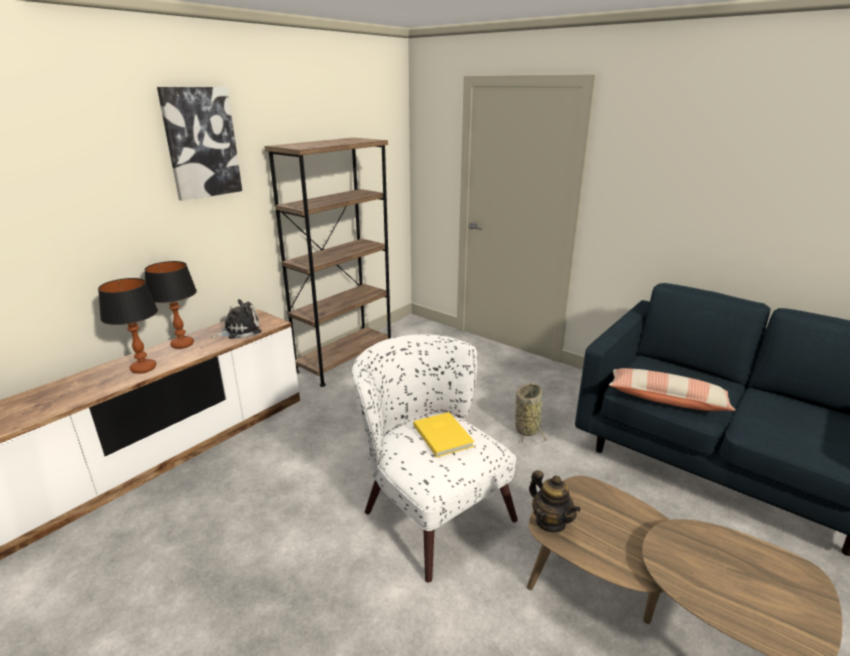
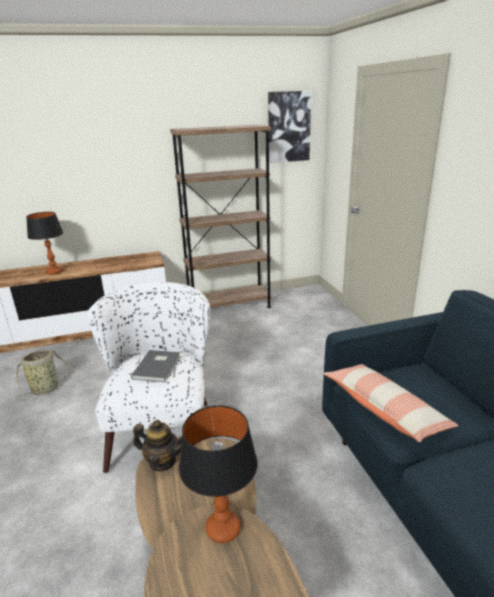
camera: 35 degrees right, 0 degrees up
(182, 344) = (90, 263): table lamp -> table lamp (223, 528)
(201, 143) = (119, 125): picture -> picture (288, 127)
(240, 330) = (129, 262): plush toy -> none
(444, 435) = (158, 367): yellow book -> grey book
(527, 428) = (304, 400): basket -> basket (47, 388)
(550, 522) = (162, 461): teapot -> teapot turned 75 degrees counterclockwise

